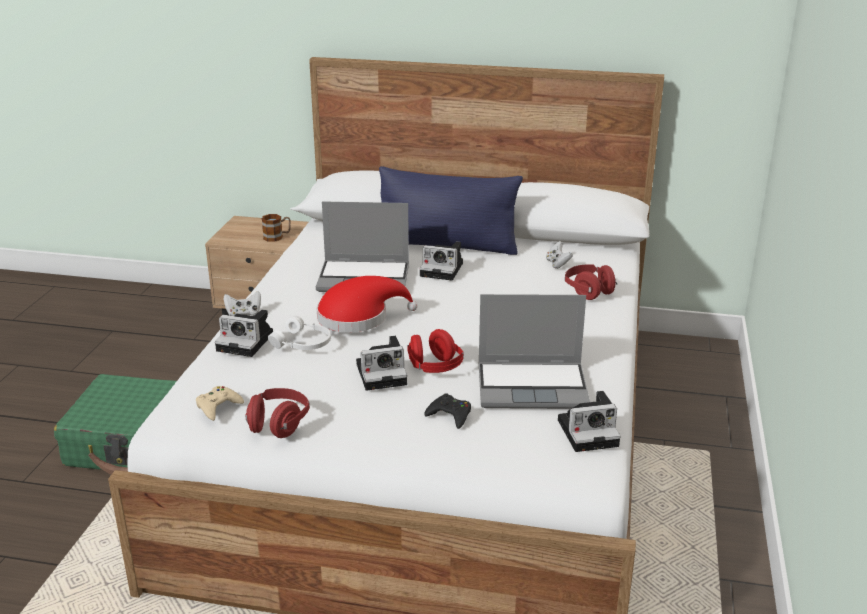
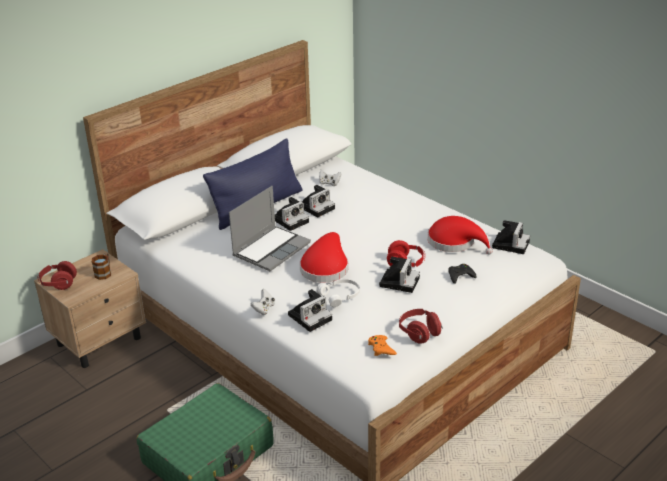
camera: 55 degrees left, 5 degrees up
(218, 406) = (381, 348): beige game controller -> orange game controller
(493, 274) = (317, 207): none -> camera
(533, 386) = (455, 242): laptop -> red hat
(588, 291) = (373, 188): red headphones -> red headphones (58, 283)

